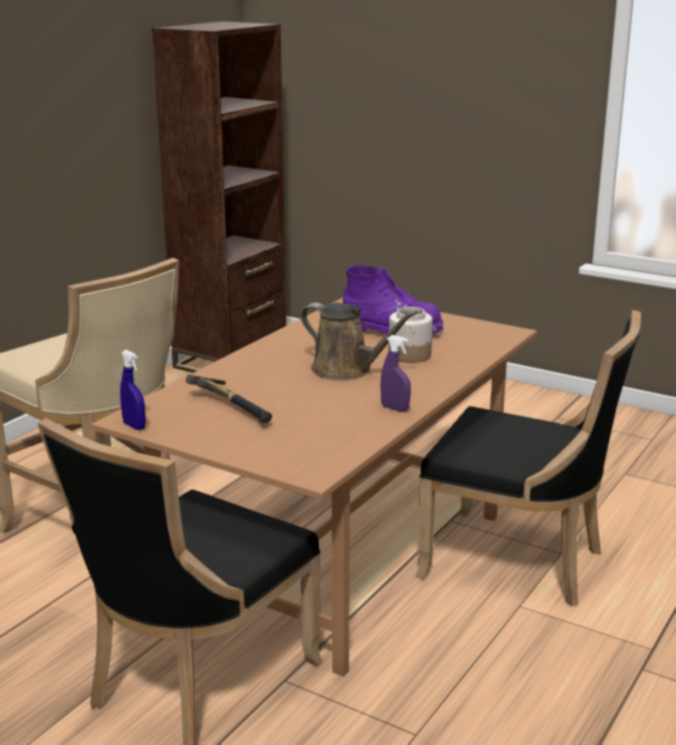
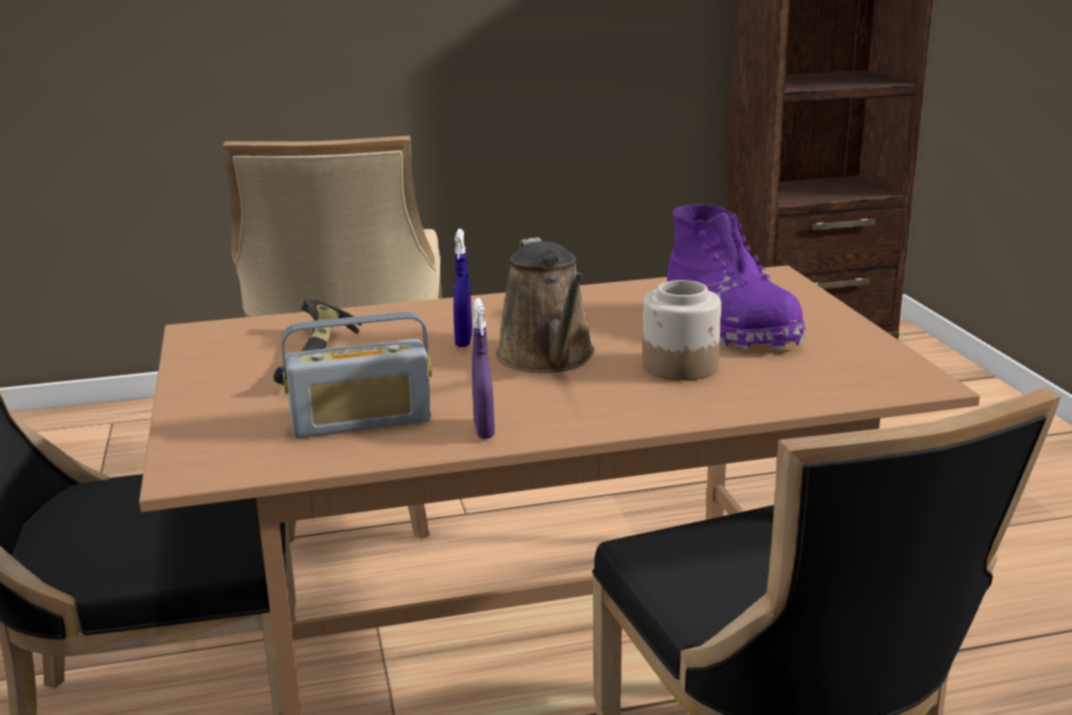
camera: 45 degrees right, 0 degrees up
(134, 426) = (186, 341): blue spray bottle -> blue spray bottle (464, 341)
(334, 425) = (361, 422): none -> radio

